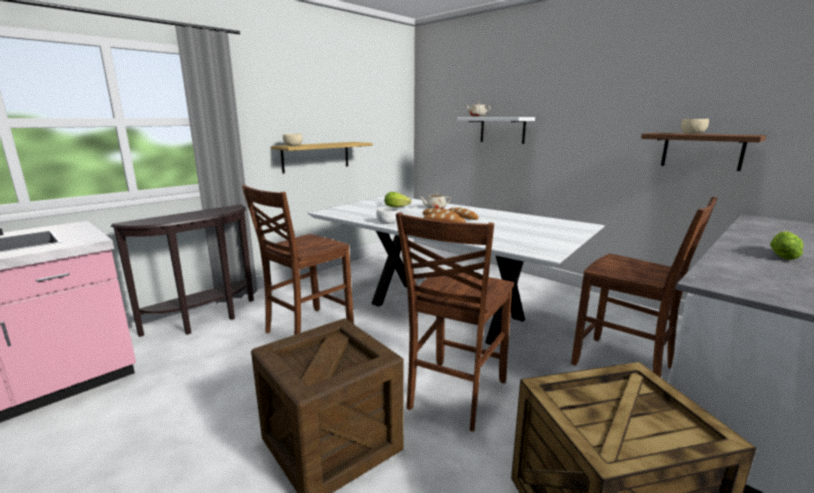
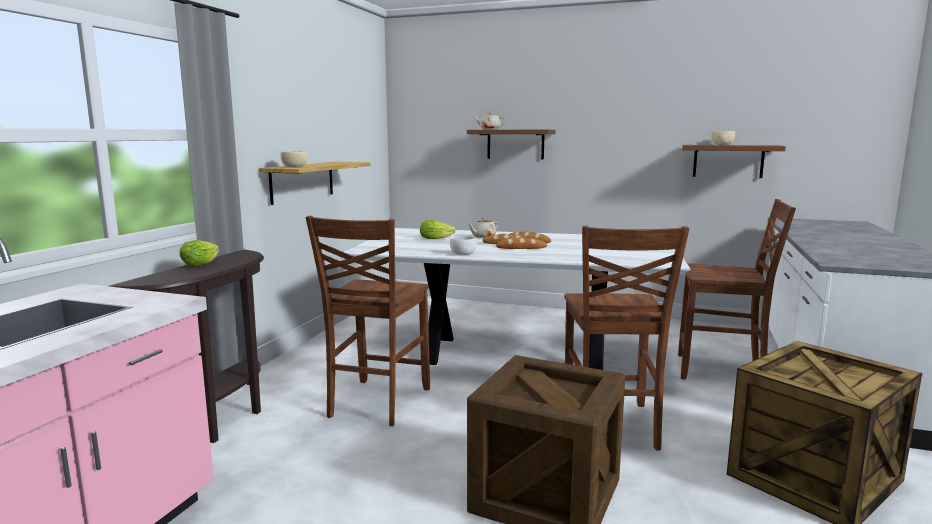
camera: 25 degrees left, 5 degrees down
(502, 130) = (515, 144): white shelf -> brown shelf
(783, 255) = (846, 241): lettuce -> lettuce (202, 263)

